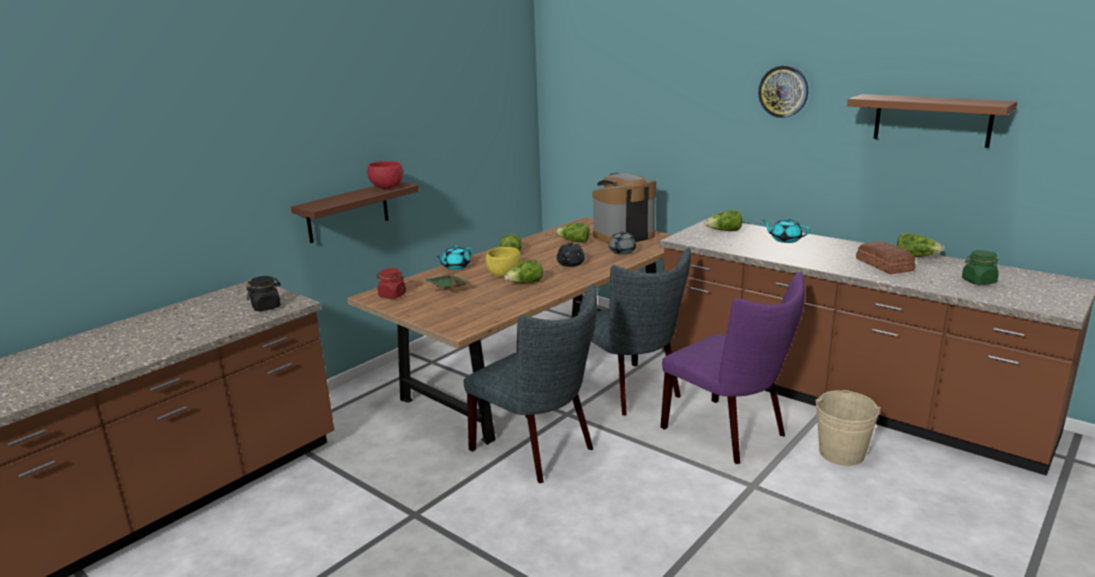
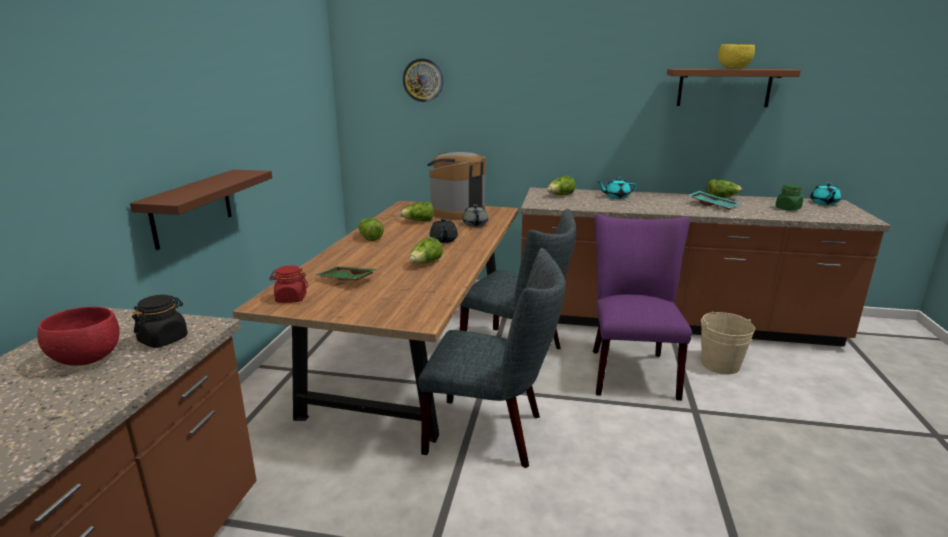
camera: 30 degrees left, 0 degrees up
(387, 188) = (237, 175): red bowl -> red bowl (87, 360)
(456, 267) = (328, 258): turquoise teapot -> turquoise teapot (824, 203)
(504, 275) = (392, 259): yellow bowl -> yellow bowl (733, 68)
(730, 433) = (630, 370): purple chair -> purple chair turned 105 degrees counterclockwise
(783, 91) = (597, 69): wall clock -> wall clock (423, 80)
(884, 264) = (713, 205): bread -> turquoise tray

